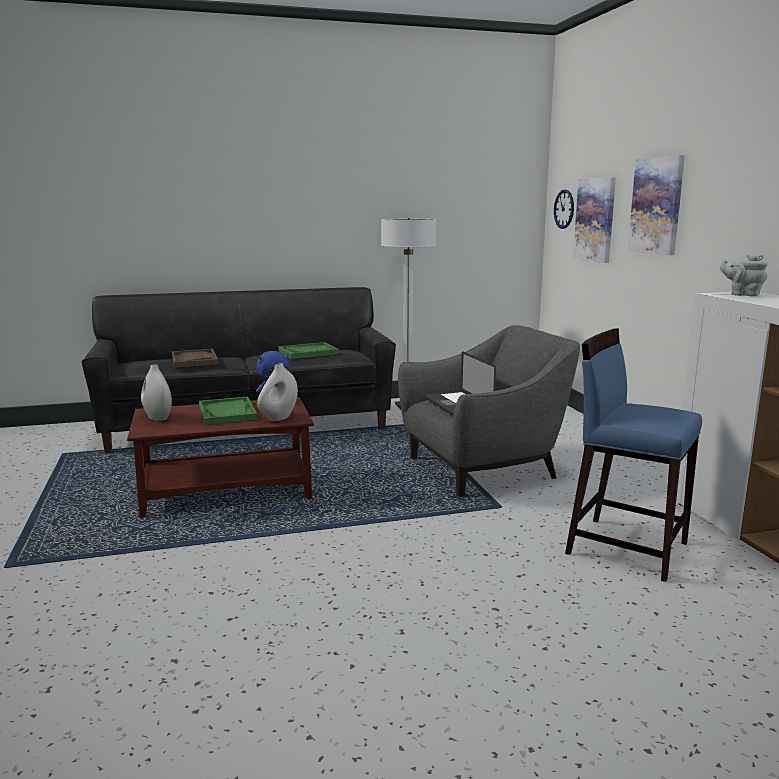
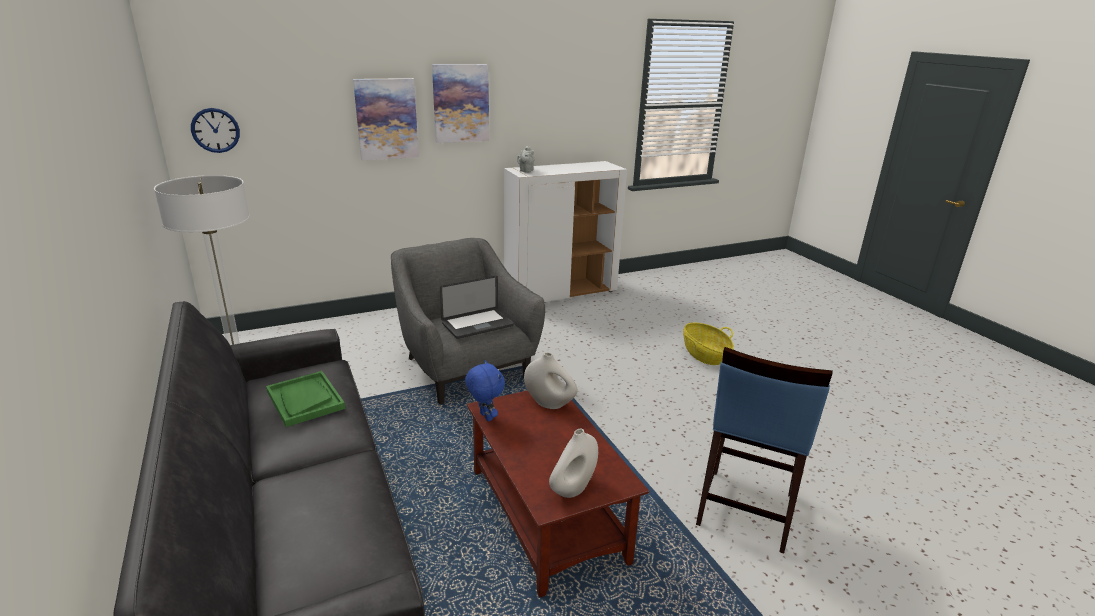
camera: 100 degrees left, 10 degrees up
(194, 360) = (334, 501): brown tray -> none
(227, 413) = (540, 440): green tray -> none
(548, 654) = (705, 355): none -> basket
(595, 220) = (289, 137): picture -> picture (461, 103)
(626, 547) = (585, 327): blue stool -> blue stool (744, 509)

